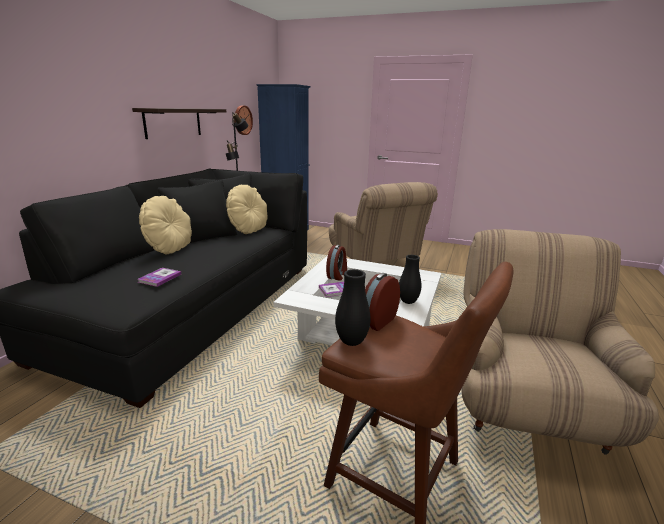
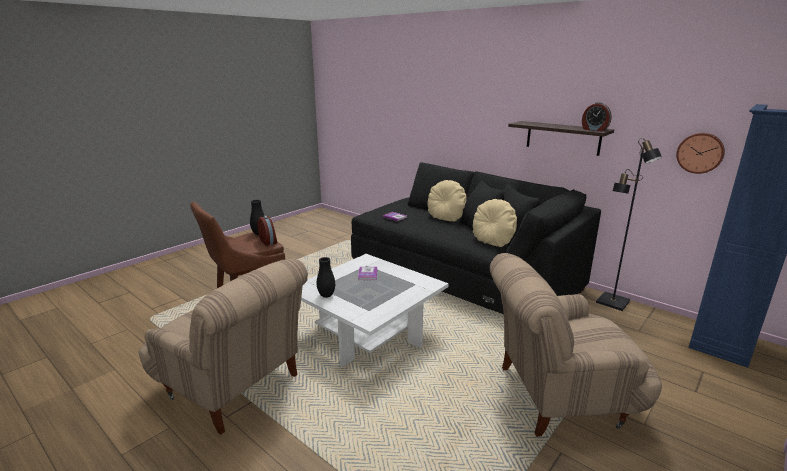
camera: 110 degrees right, 0 degrees up
(337, 275) = (395, 279): alarm clock -> alarm clock (594, 129)

